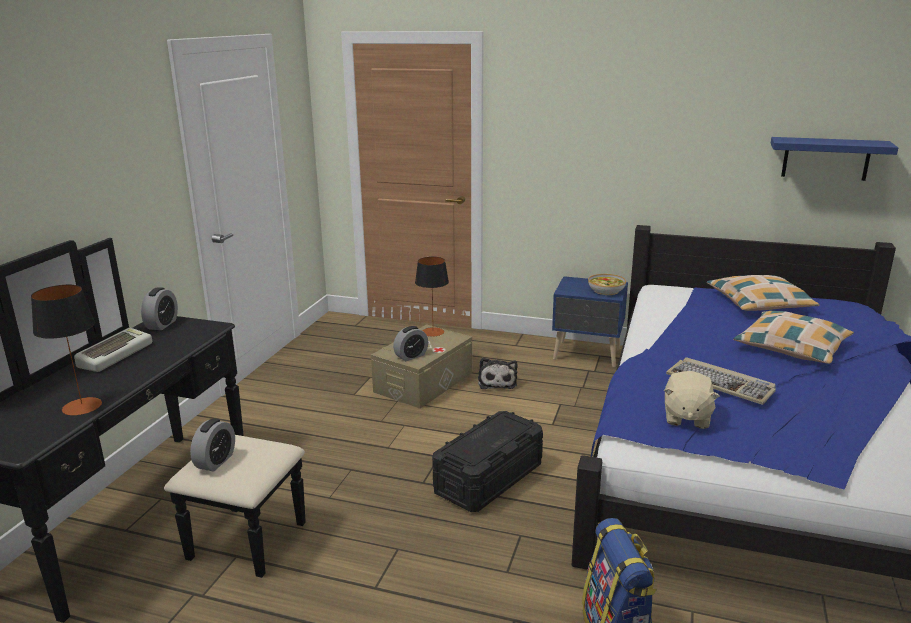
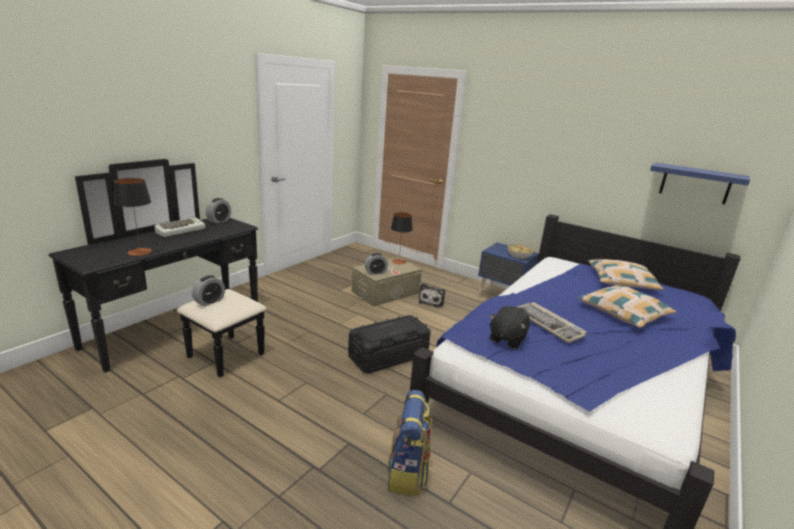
camera: 15 degrees right, 0 degrees up
(686, 417) = (506, 339): beige plush toy -> black plush toy

